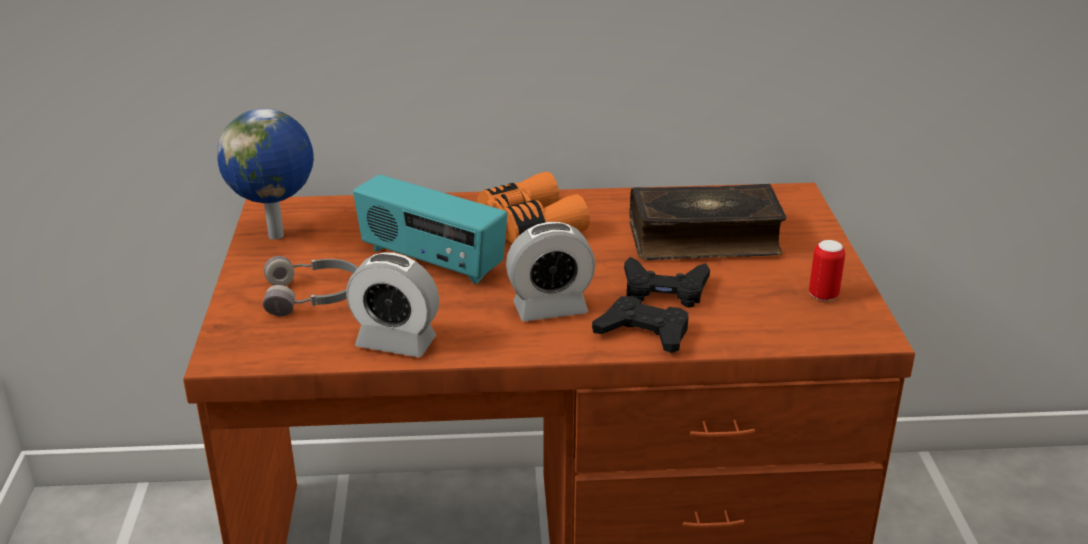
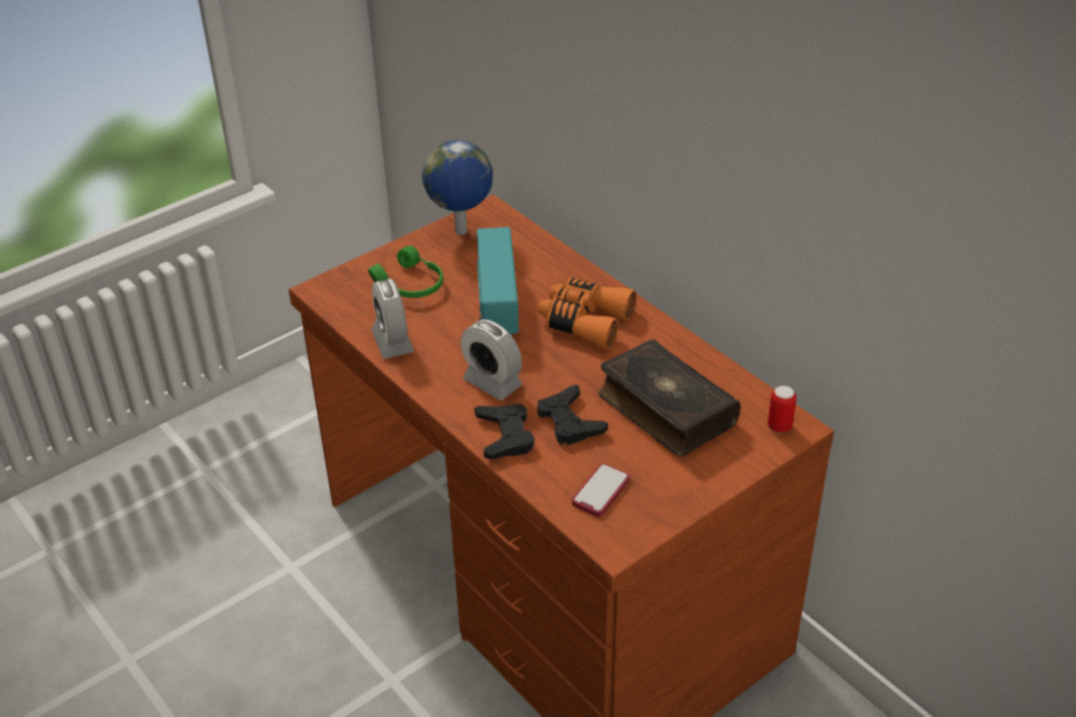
camera: 55 degrees right, 10 degrees up
(314, 296) = (410, 285): grey headphones -> green headphones
(786, 312) = (601, 491): none -> phone
(823, 295) = (645, 501): can -> can (779, 427)

